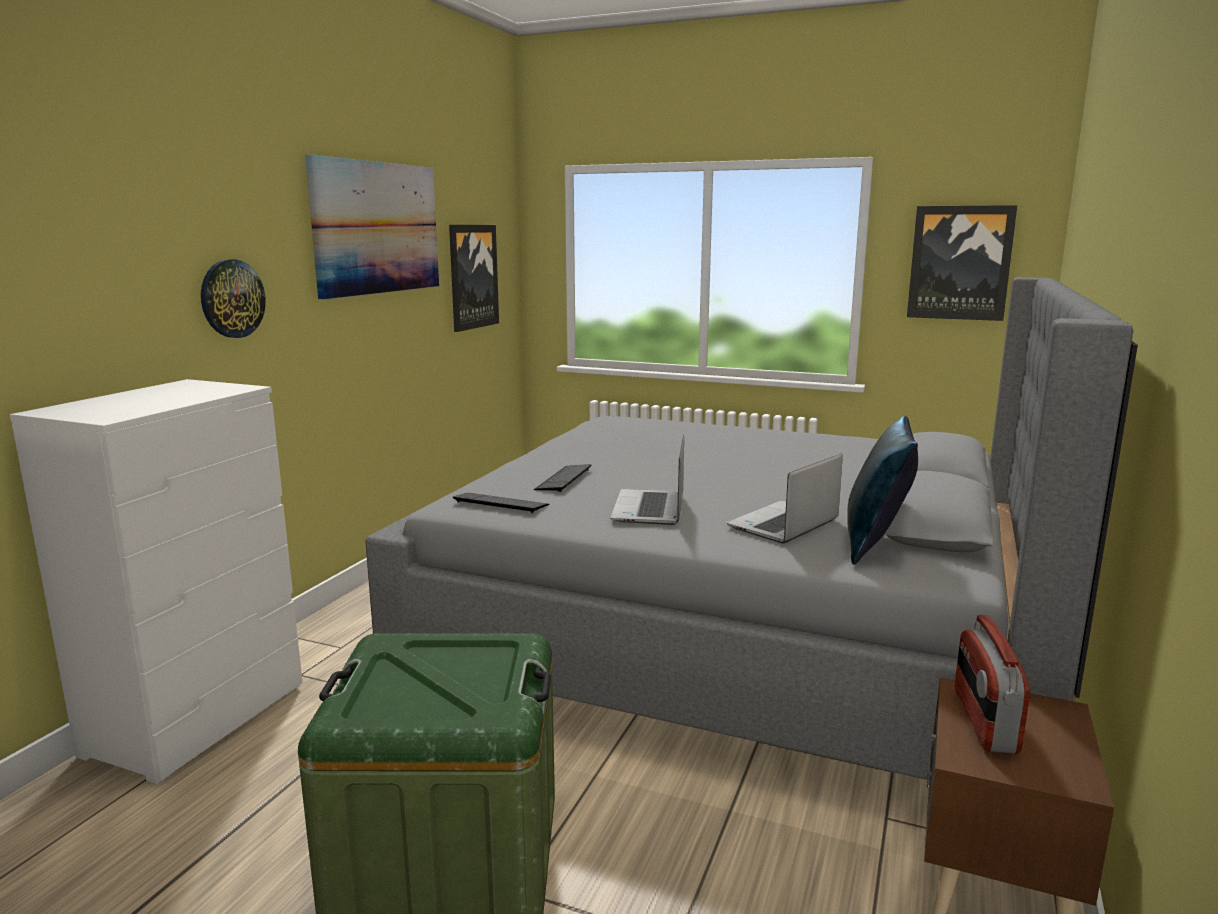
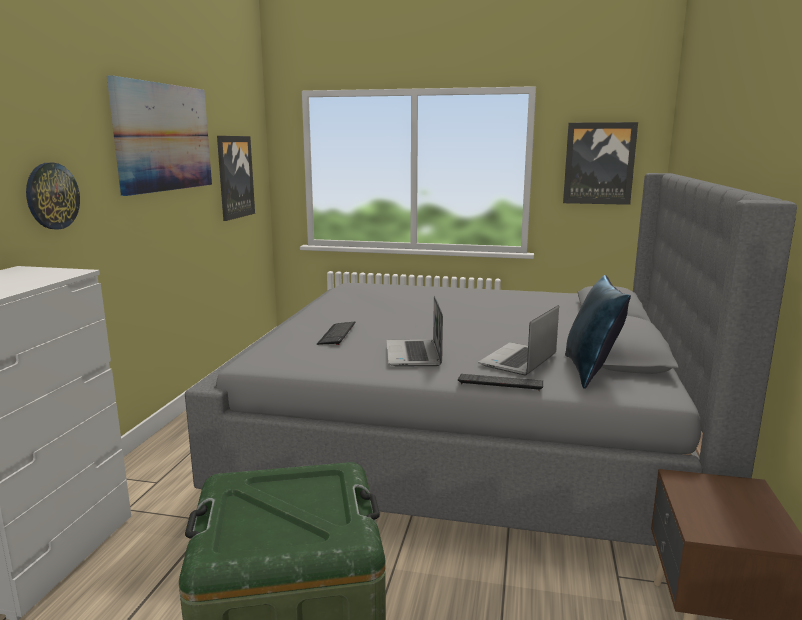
camera: 10 degrees left, 0 degrees up
(500, 504) = (294, 357): keyboard -> keyboard (500, 383)
(983, 721) = (702, 500): radio -> none

